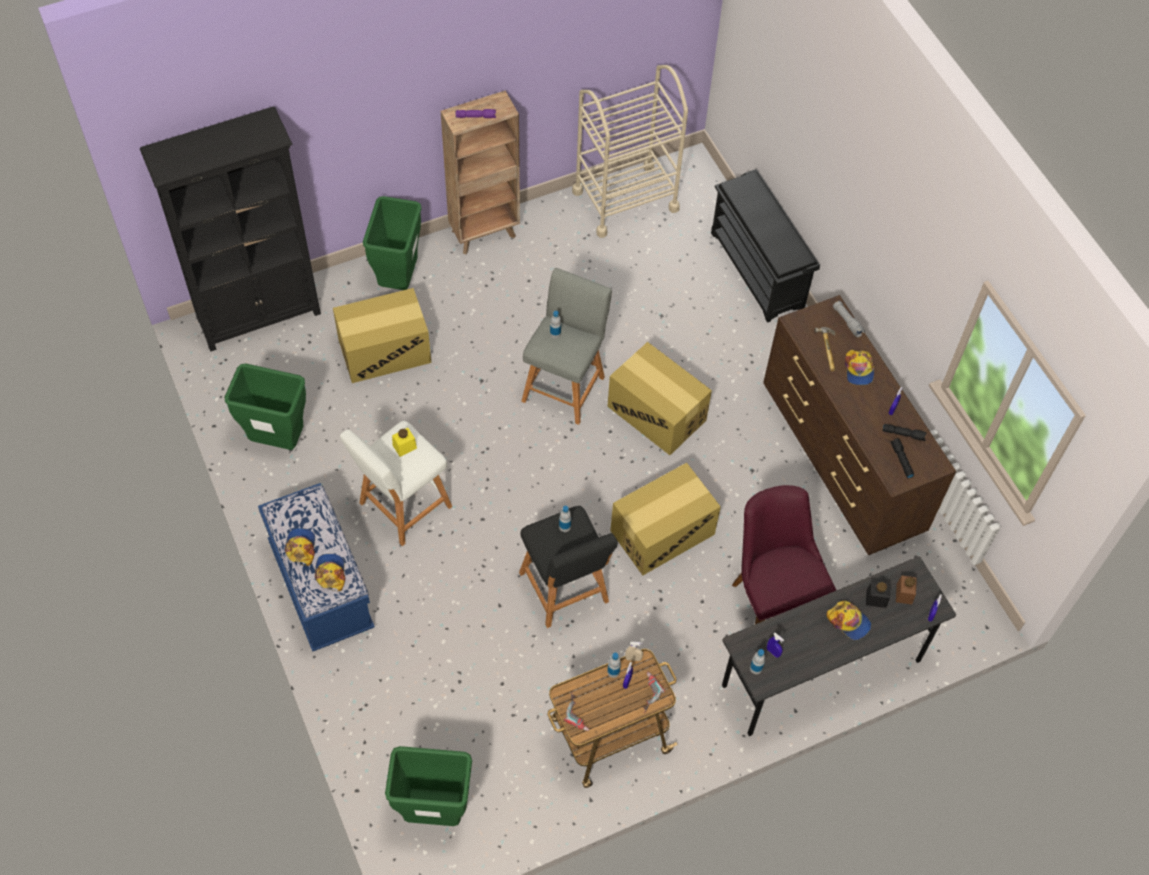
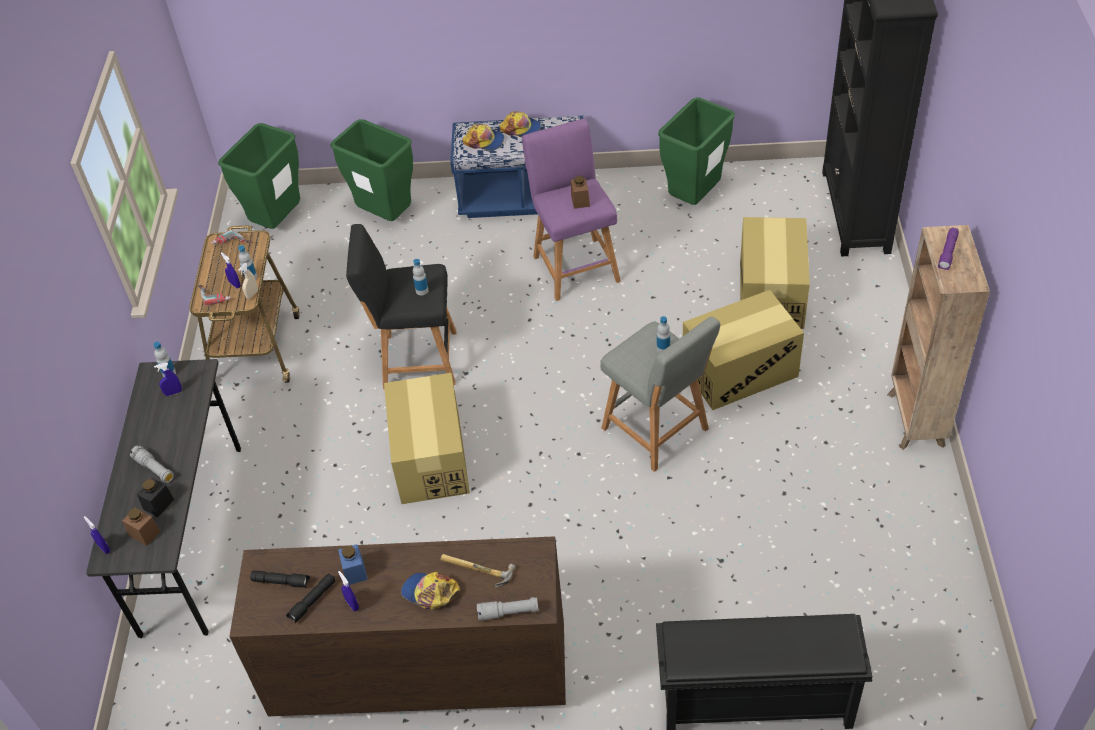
camera: 120 degrees right, 10 degrees down
(398, 279) = (868, 327): green trash can -> green trash can (386, 216)
(402, 507) = (574, 266): white stool -> purple stool
(404, 447) = (580, 200): yellow jar -> brown jar
(625, 200) = (932, 587): beige cart -> none
(656, 413) = (581, 505): cardboard box -> cardboard box (740, 371)
(772, 594) = (302, 529): purple chair -> none
(849, 621) = (154, 469): cap -> grey flashlight
(869, 420) = (354, 571): none -> blue jar

